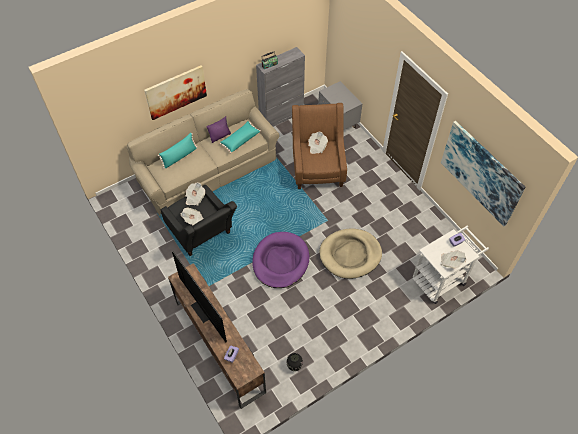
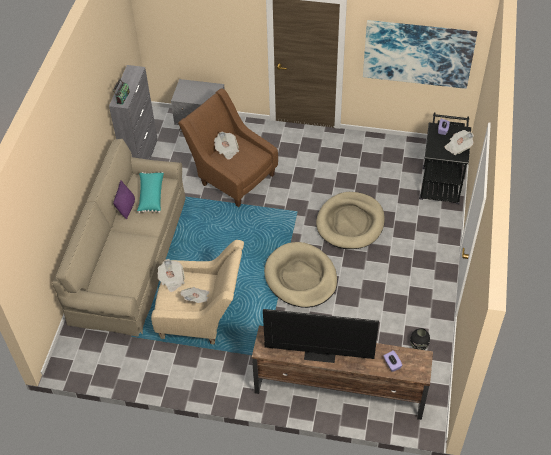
camera: 45 degrees left, 5 degrees down
(176, 92) = (66, 182): picture -> none
(179, 157) = (110, 256): turquoise pillow -> none
(202, 235) = (202, 316): black armchair -> beige armchair
(280, 261) = (301, 277): purple dog bed -> beige dog bed
(442, 279) = (440, 181): white cart -> black cart

